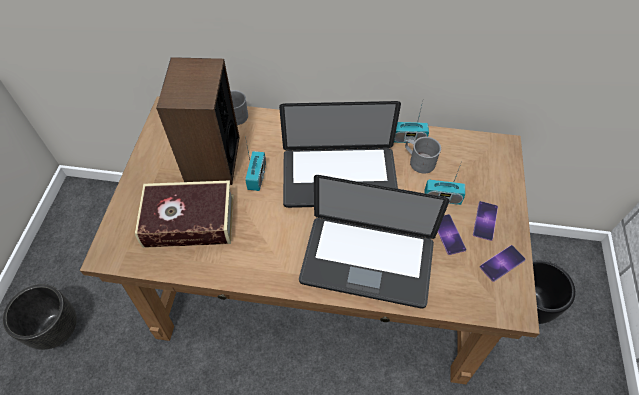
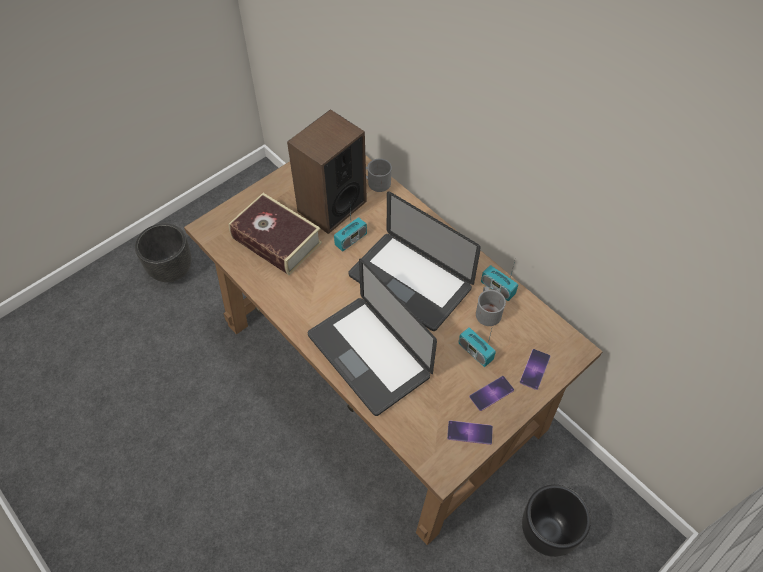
camera: 40 degrees right, 0 degrees up
(448, 234) = (450, 381): phone -> phone (535, 369)

